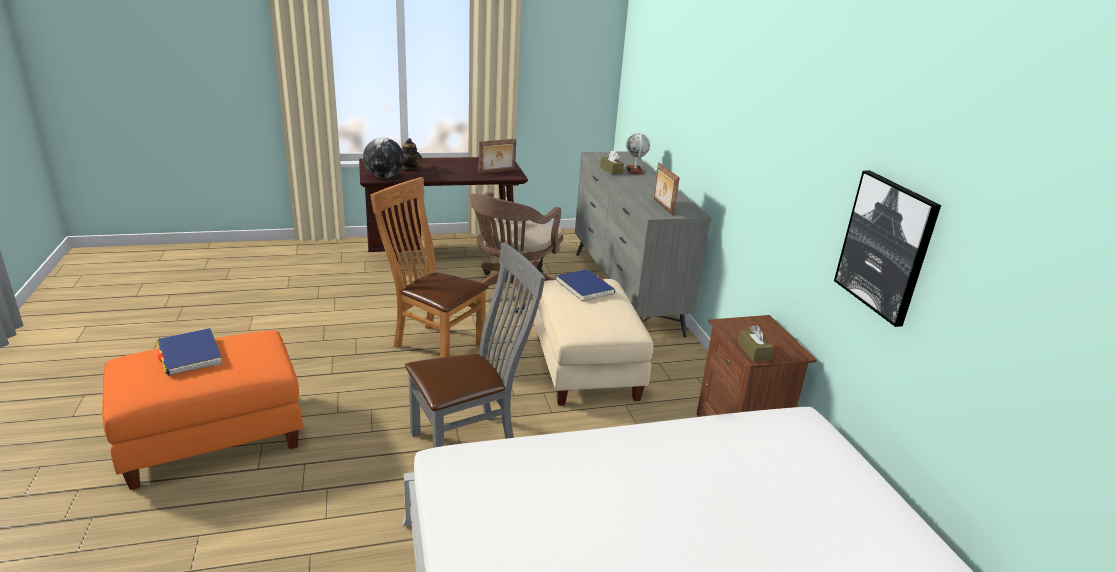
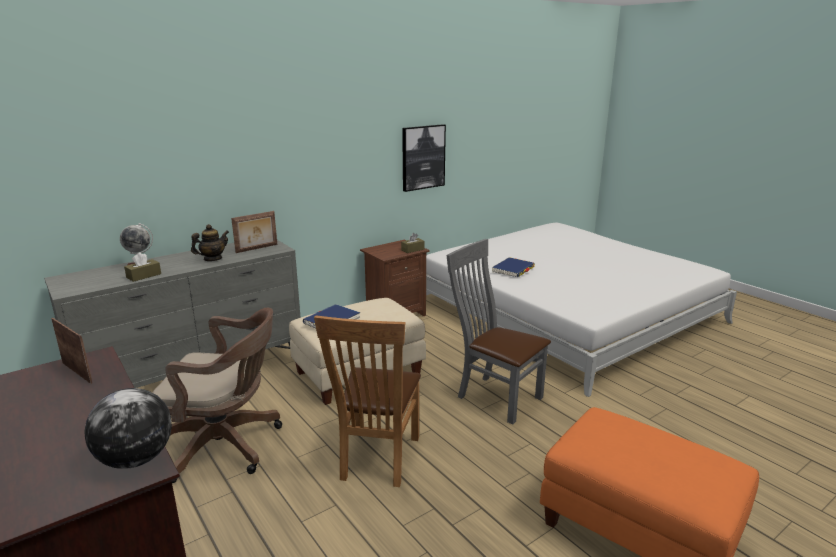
camera: 110 degrees left, 5 degrees down
(190, 355) = (654, 462): blue book -> blue book (513, 269)
(410, 169) = (74, 450): teapot -> teapot (212, 259)

